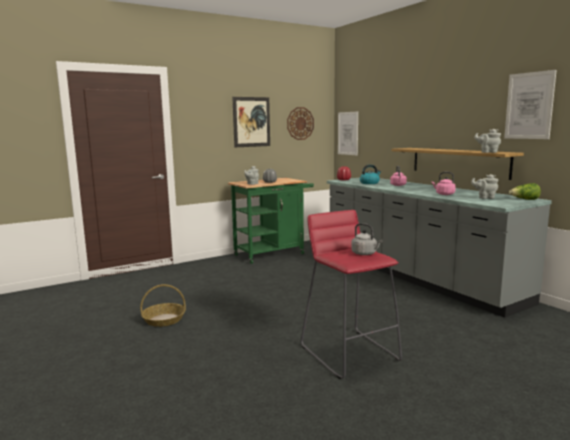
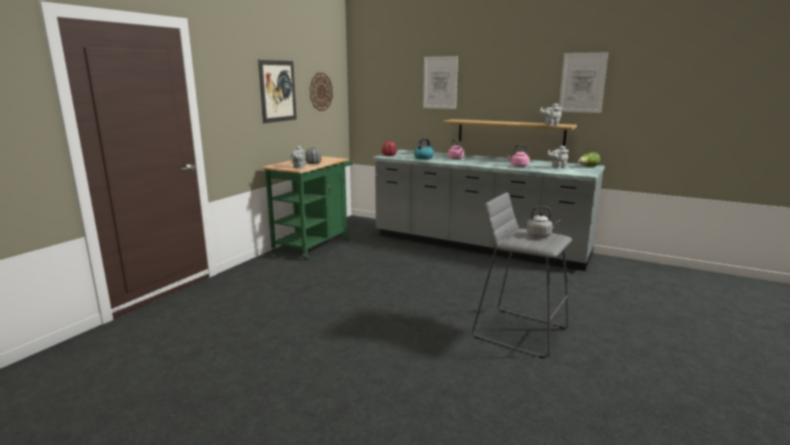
camera: 30 degrees left, 5 degrees up
(164, 319) = (297, 347): basket -> none
(348, 133) = (369, 102): picture -> picture (440, 82)
(349, 352) = (519, 331): red stool -> grey stool

